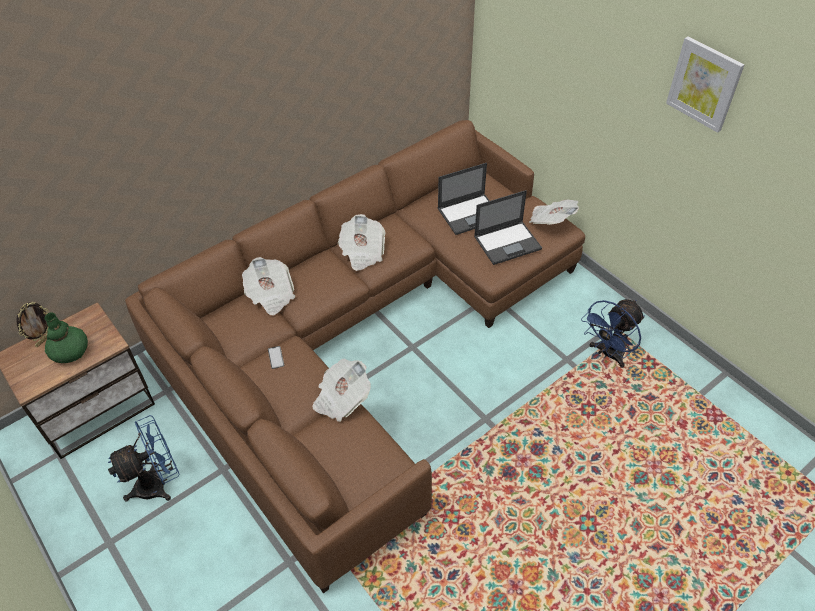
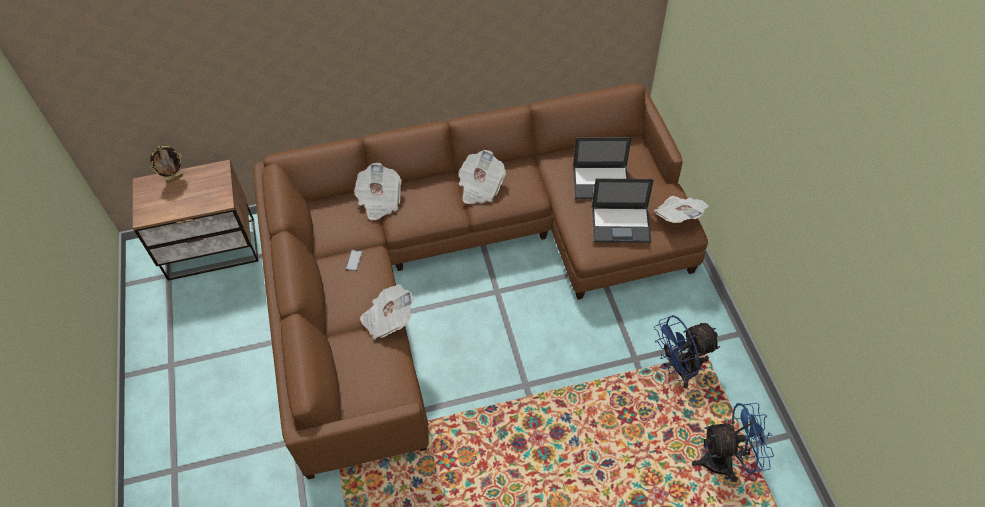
camera: 25 degrees right, 5 degrees up
(70, 351) = (188, 196): green vase -> none
(158, 483) = (229, 331): blue fan -> blue fan (725, 460)
(704, 84) = (819, 141): picture -> none

